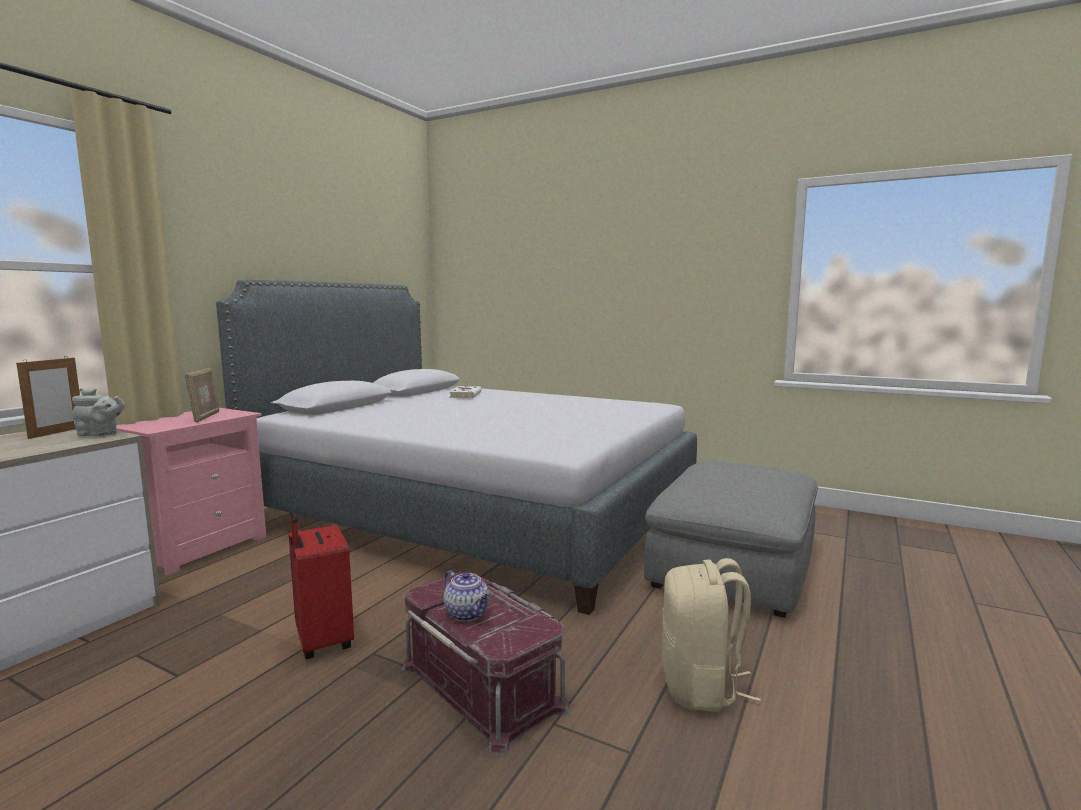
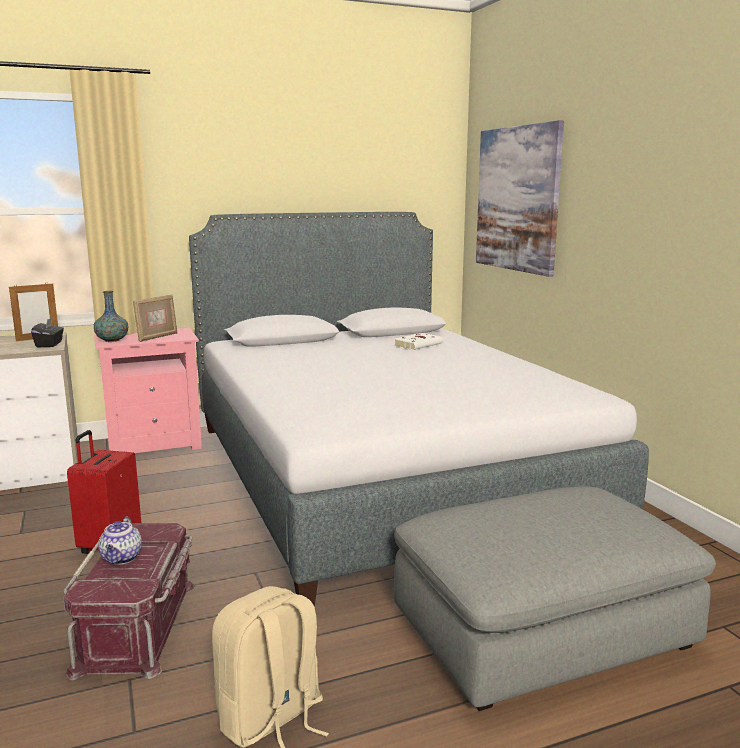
camera: 40 degrees right, 5 degrees up
(100, 434) = (49, 344): grey teapot -> black tissue box
(152, 426) = (112, 340): none -> vase
(500, 274) = (517, 199): none -> picture

